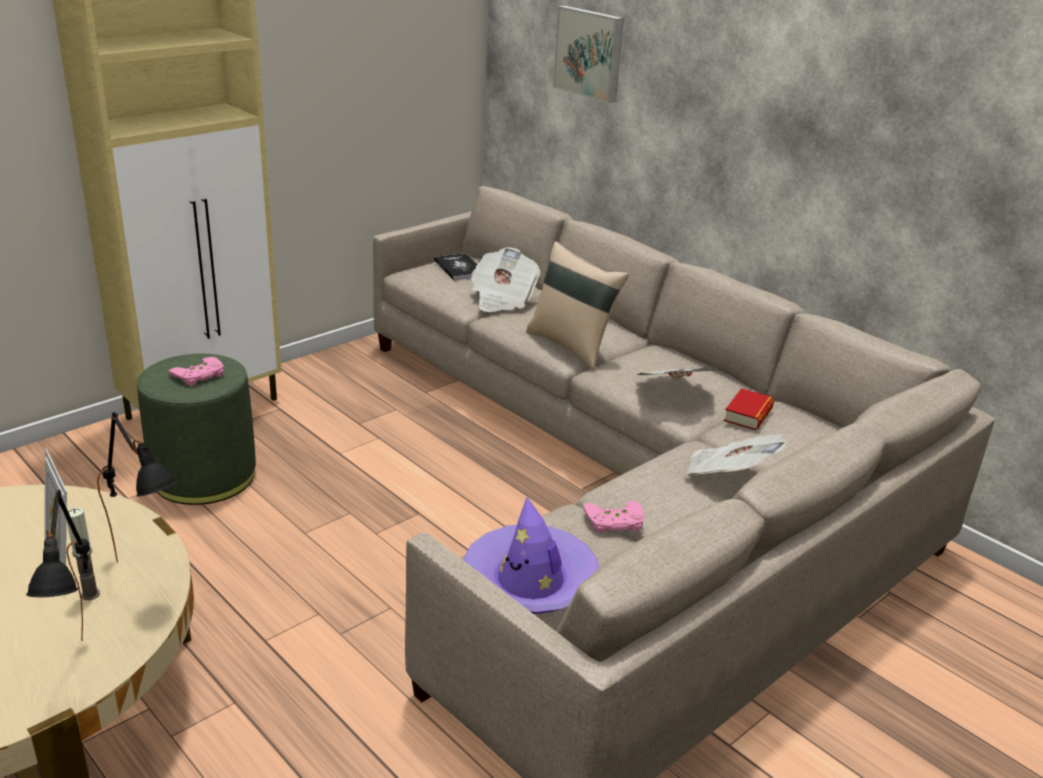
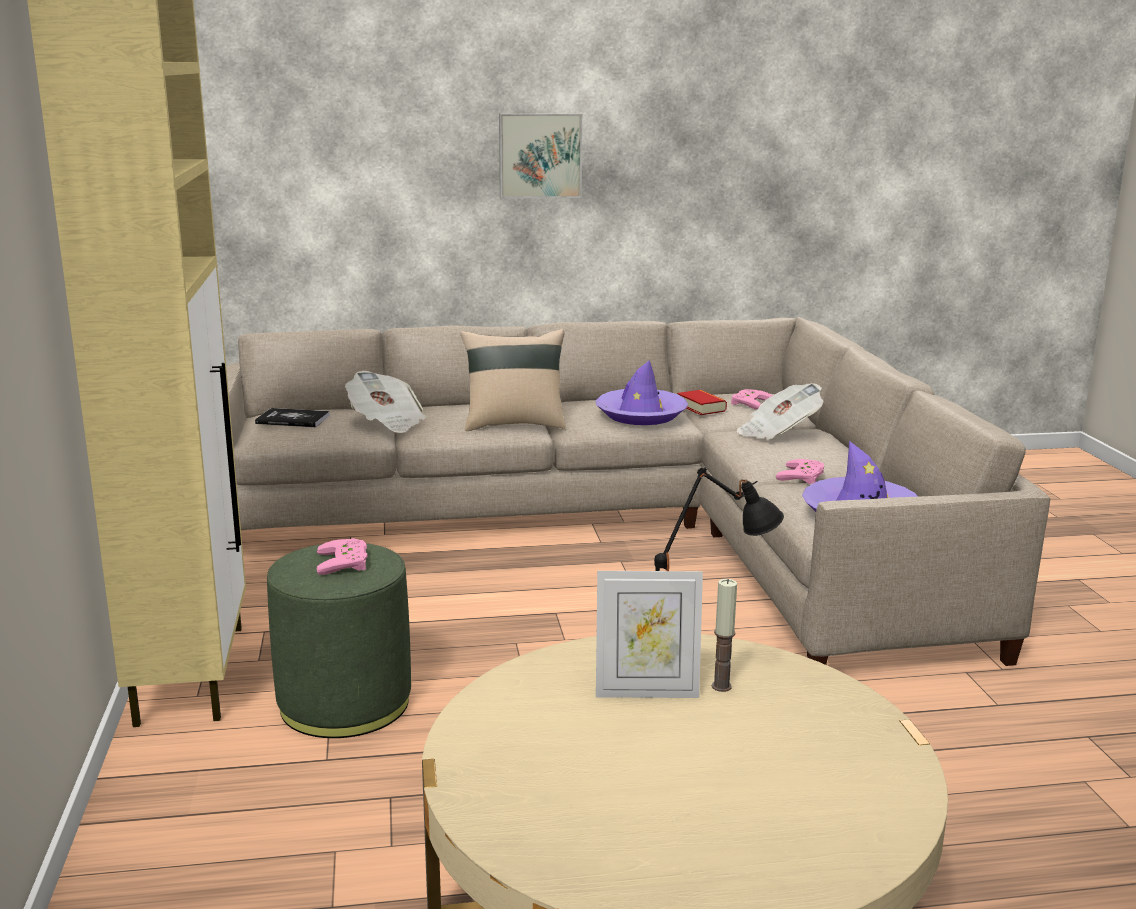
camera: 55 degrees left, 10 degrees down
(88, 670) = (849, 704): black table lamp -> none
(590, 53) = (348, 160): picture -> picture (540, 155)
(673, 391) = (641, 415): newspaper -> purple hat
(805, 435) = (748, 402): none -> pink game controller

